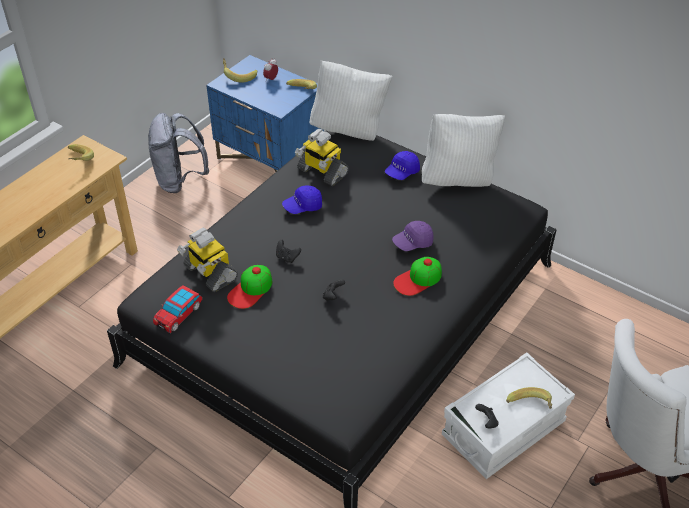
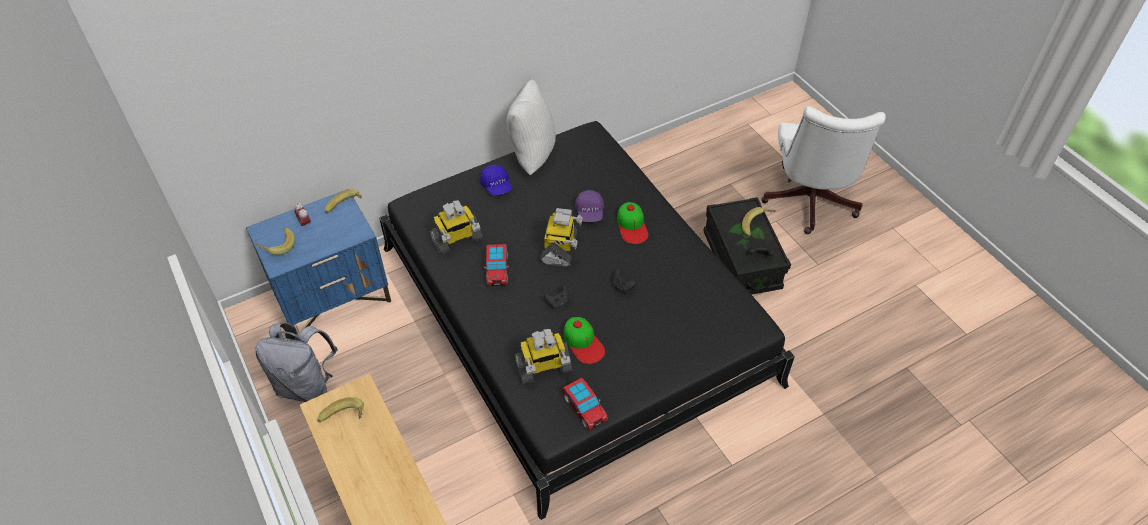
camera: 65 degrees left, 5 degrees up
(302, 206) = (497, 269): blue cap -> toy car
(349, 130) = (410, 200): white pillow -> none
(352, 238) = (560, 249): none -> toy robot
(503, 429) = (741, 260): white storage box -> black storage box

